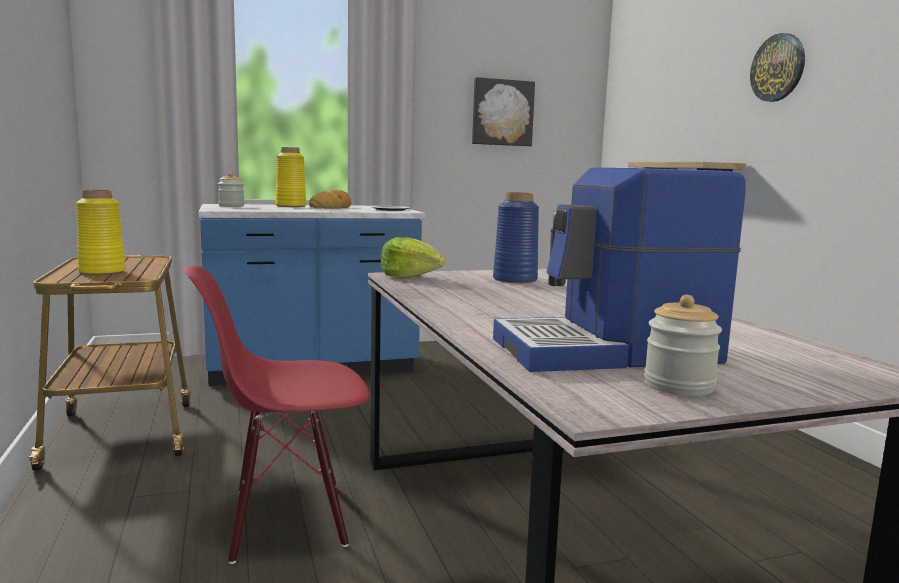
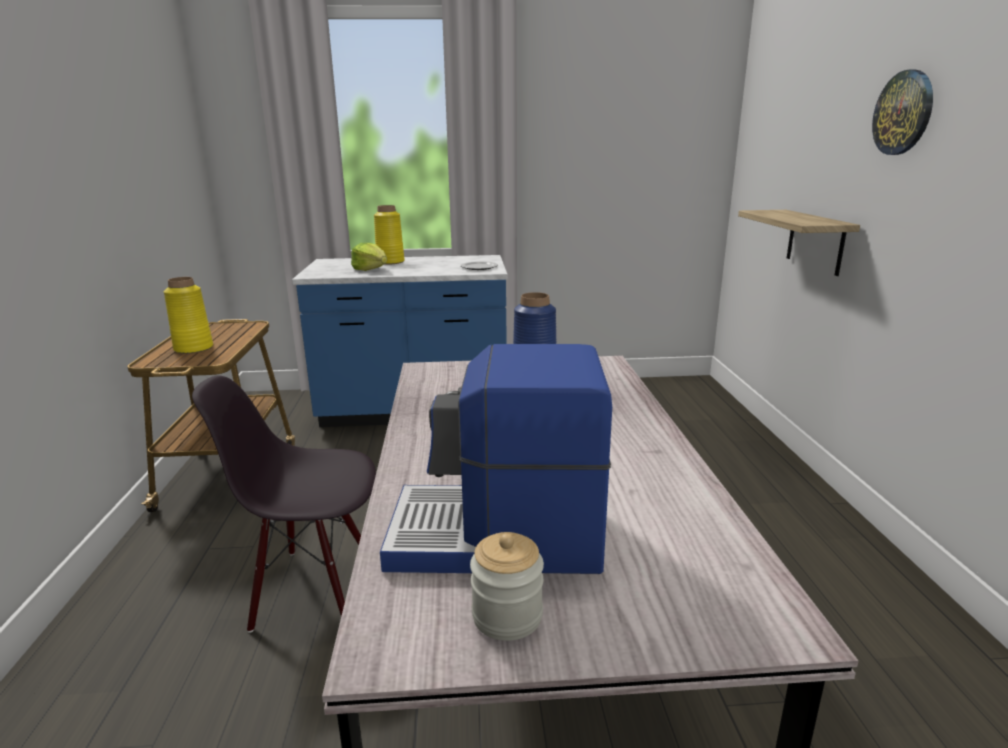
camera: 15 degrees right, 10 degrees up
(231, 206) = (334, 265): jar -> none
(287, 519) = (314, 588): red chair -> black chair
(333, 207) = (428, 263): bread -> none
(410, 277) = (433, 373): lettuce -> lettuce (370, 270)
(502, 113) = (615, 149): picture -> none

